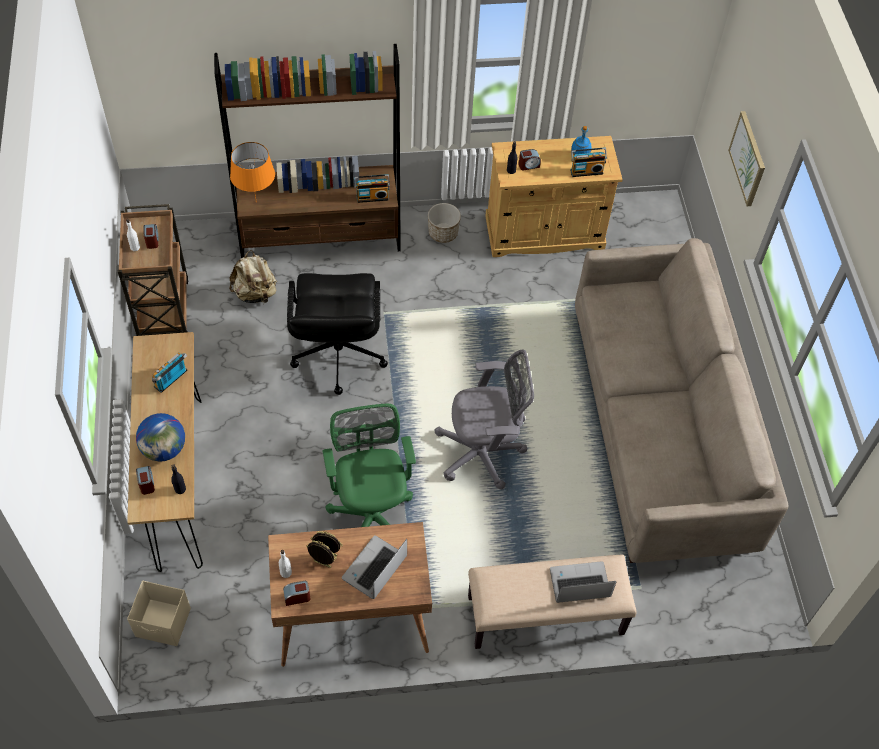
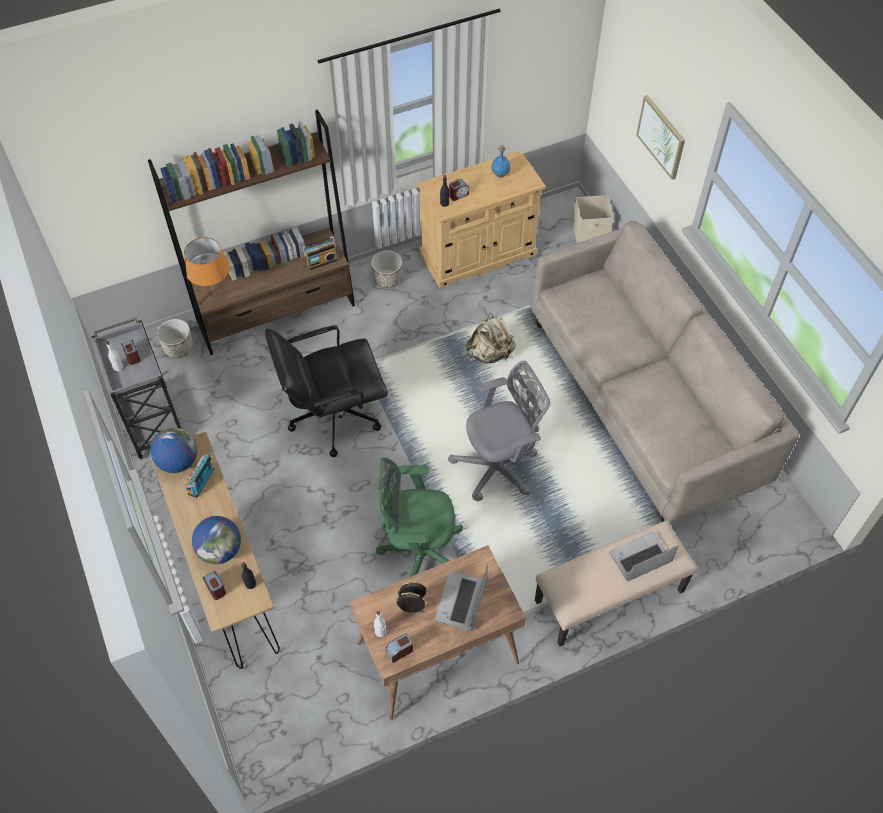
camera: 15 degrees left, 0 degrees up
(156, 353) = (178, 461): none -> globe
(163, 309) = (152, 420): brown cart -> grey cart
(164, 623) = (263, 716): beige storage box -> beige storage box (590, 231)
(214, 246) = (179, 348): none -> planter
(255, 293) = (235, 381): beige backpack -> beige backpack (490, 353)
(338, 355) = (333, 416): black office chair -> black office chair turned 90 degrees clockwise
(371, 514) = (419, 553): green office chair -> green office chair turned 60 degrees counterclockwise
(586, 171) = (511, 187): radio -> none

